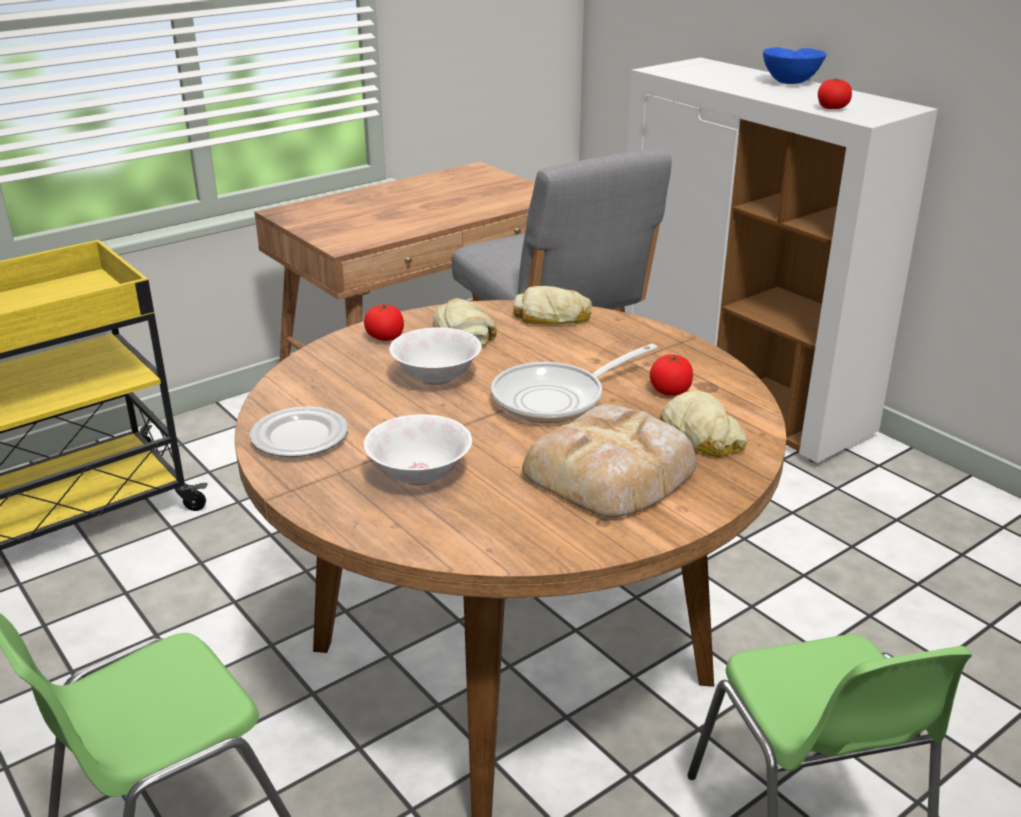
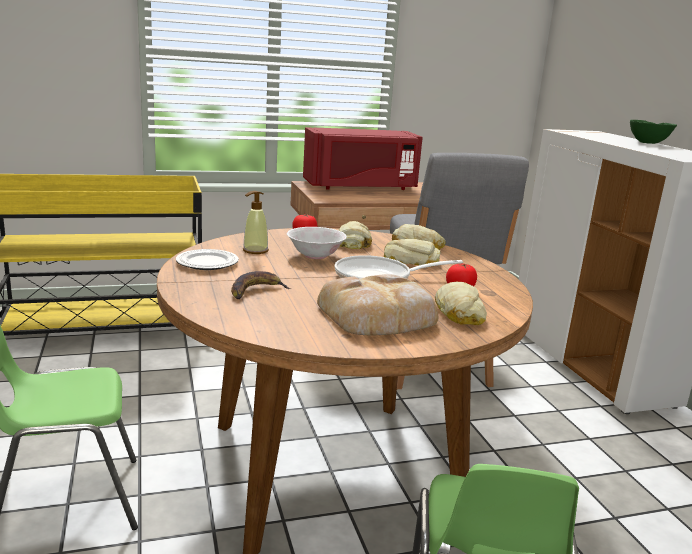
camera: 20 degrees right, 10 degrees down
(344, 390) = (255, 250): none -> soap dispenser
(371, 202) = (360, 187): none -> red microwave
(419, 474) = (256, 291): white bowl -> banana
(567, 350) = (411, 260): none -> bread
(791, 83) = (648, 143): blue bowl -> green bowl
(832, 108) = (664, 153): tomato -> none

